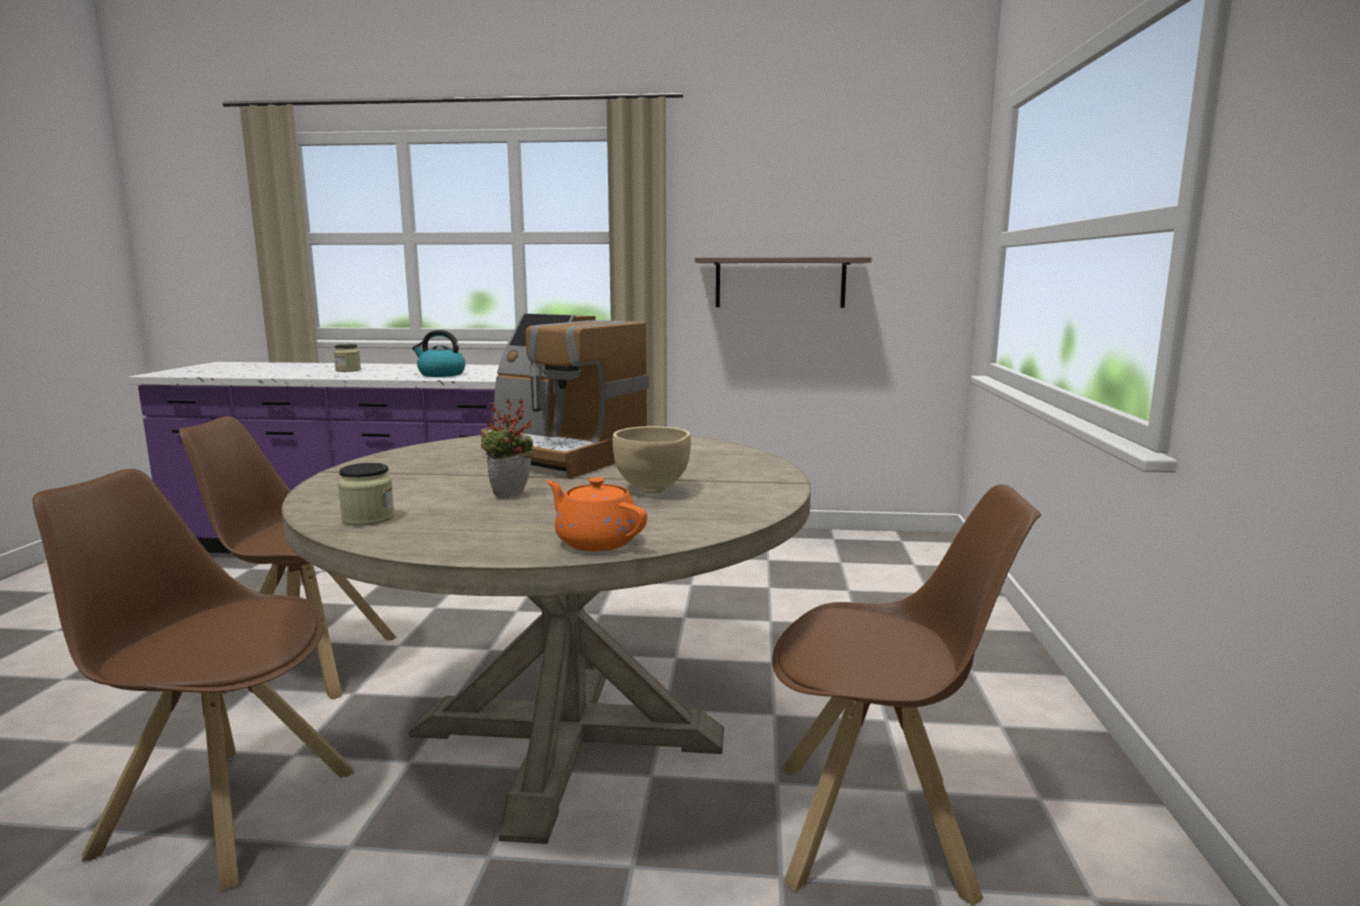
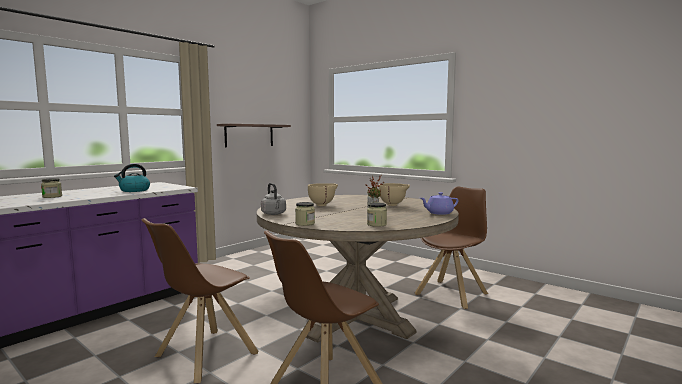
camera: 55 degrees left, 5 degrees down
(336, 479) = (305, 223): none -> jar
(420, 451) = (274, 214): none -> grey kettle
(561, 454) = (323, 205): coffee machine -> beige bowl
(596, 541) = (439, 213): orange teapot -> purple teapot

